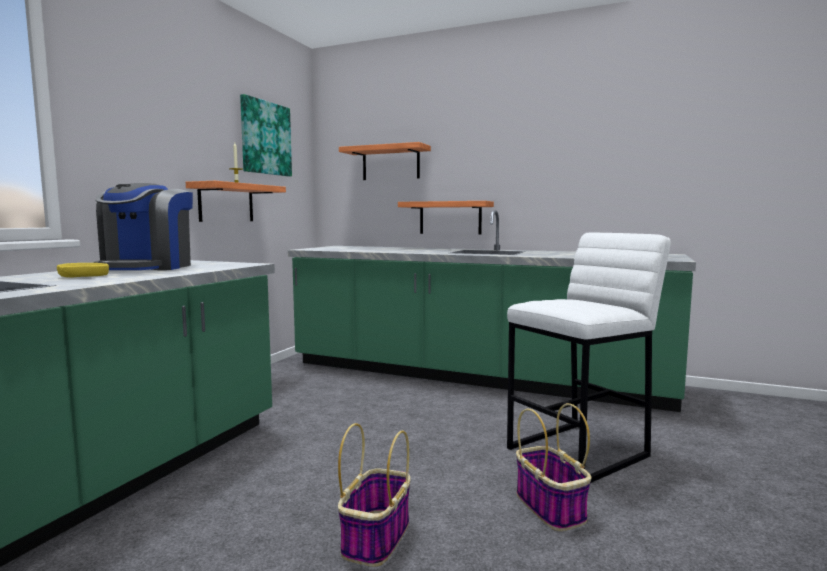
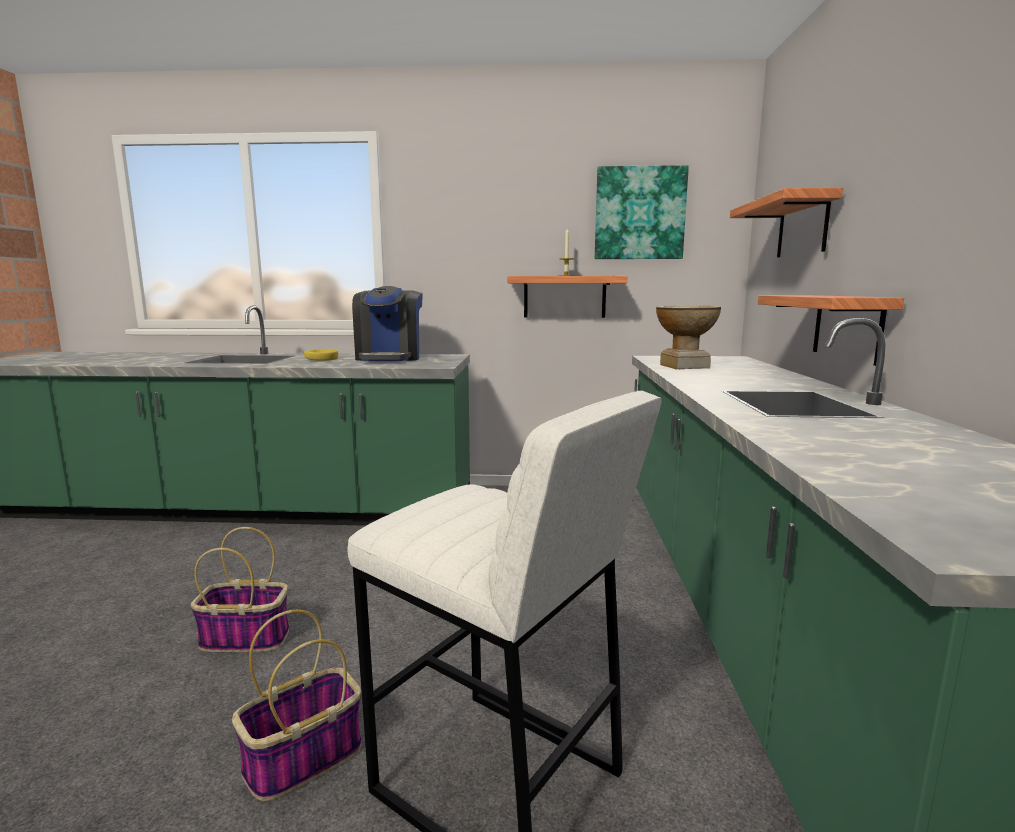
camera: 70 degrees right, 5 degrees up
(147, 267) = (390, 358): coffee machine -> coffee machine turned 75 degrees counterclockwise
(359, 250) = (684, 366): none -> vase

